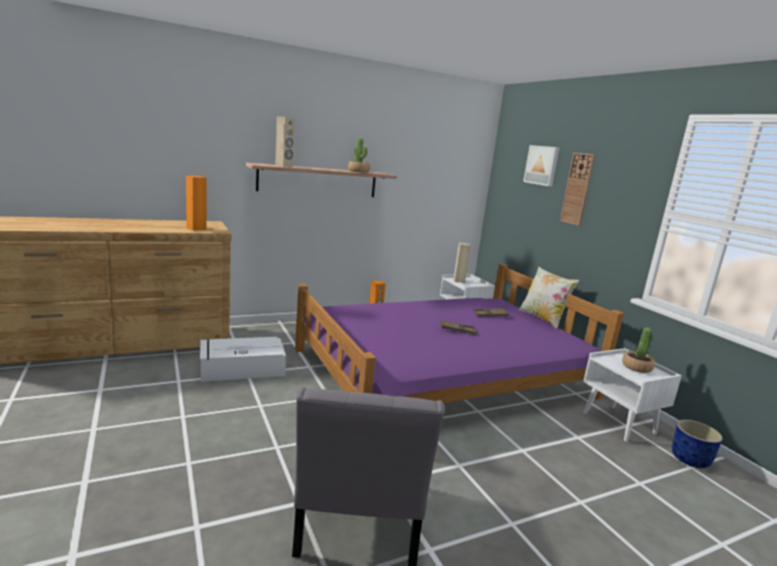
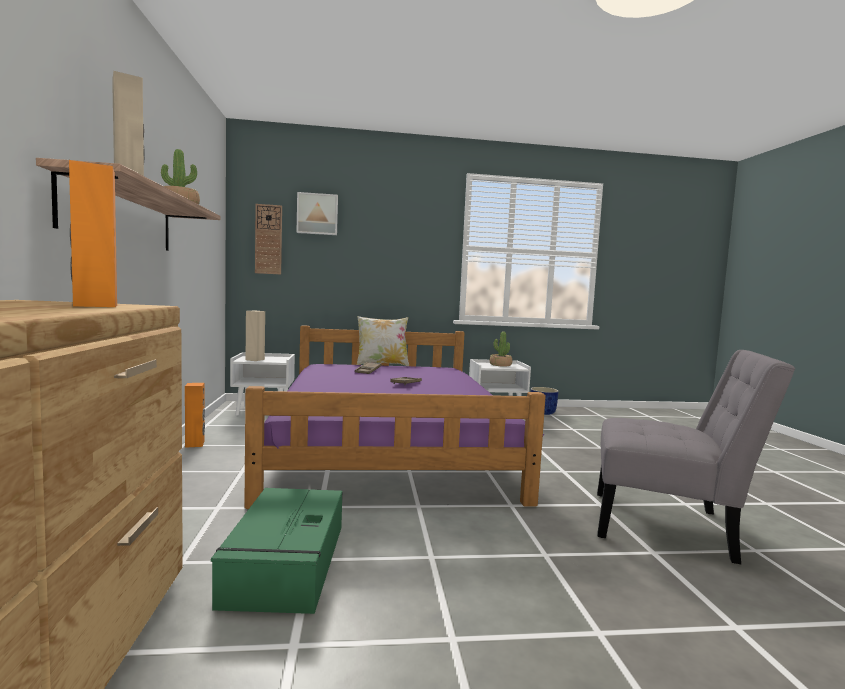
camera: 70 degrees left, 10 degrees down
(241, 368) = (286, 564): white storage box -> green storage box
(577, 189) = (371, 235): wall clock -> wall clock (268, 239)

